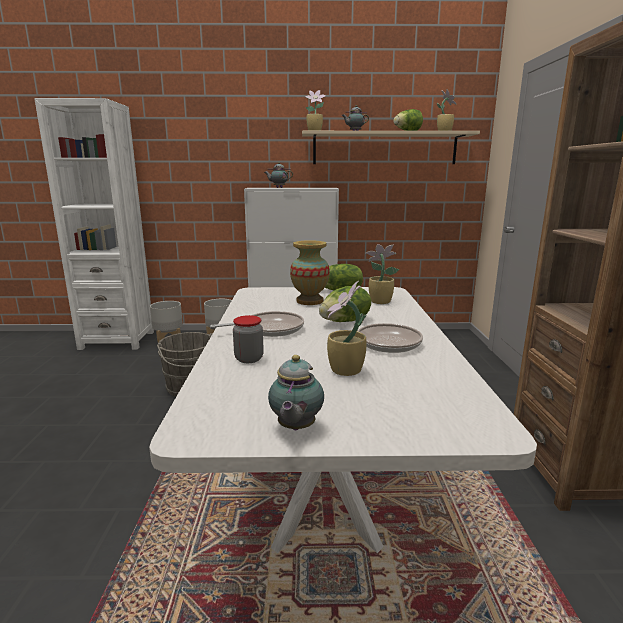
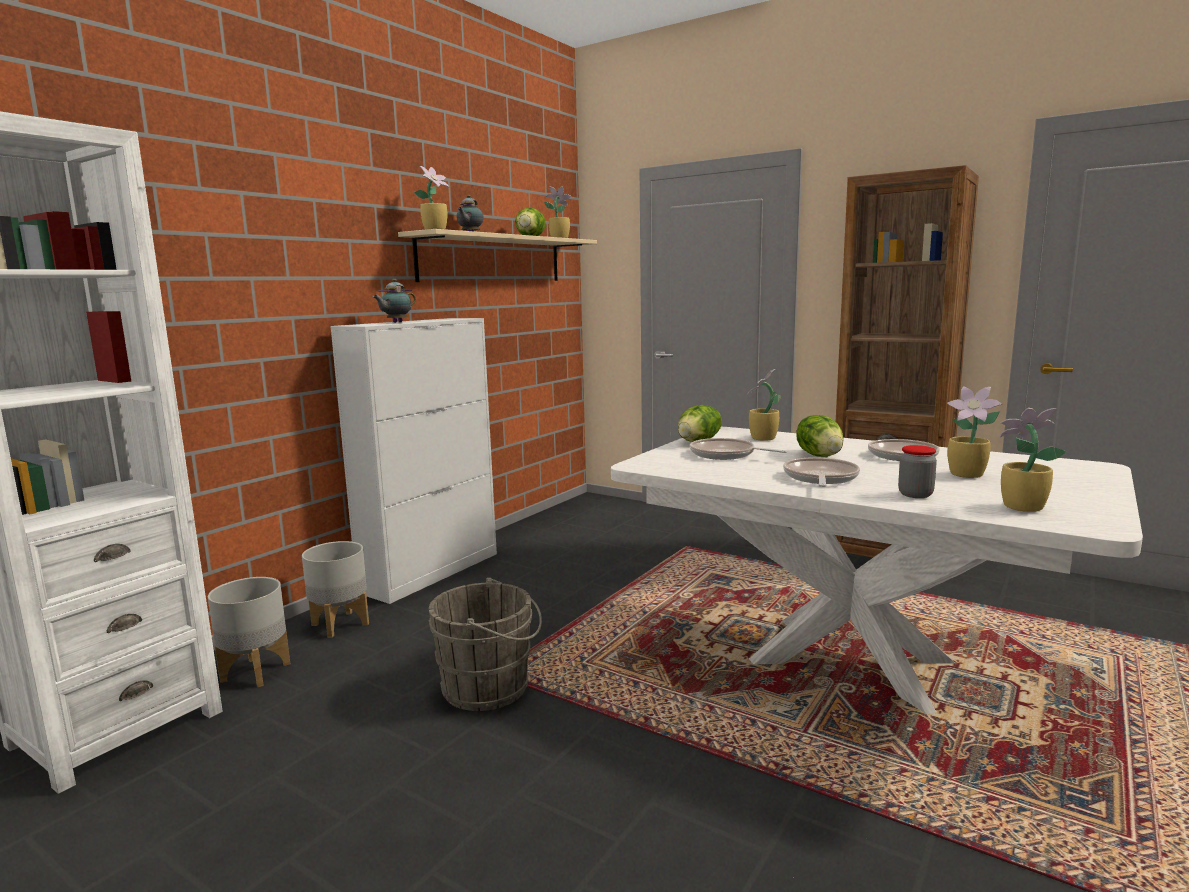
camera: 55 degrees left, 5 degrees down
(241, 397) = (1020, 507): none -> potted plant
(295, 428) = (1089, 501): teapot -> none
(309, 301) = (726, 455): vase -> frying pan

